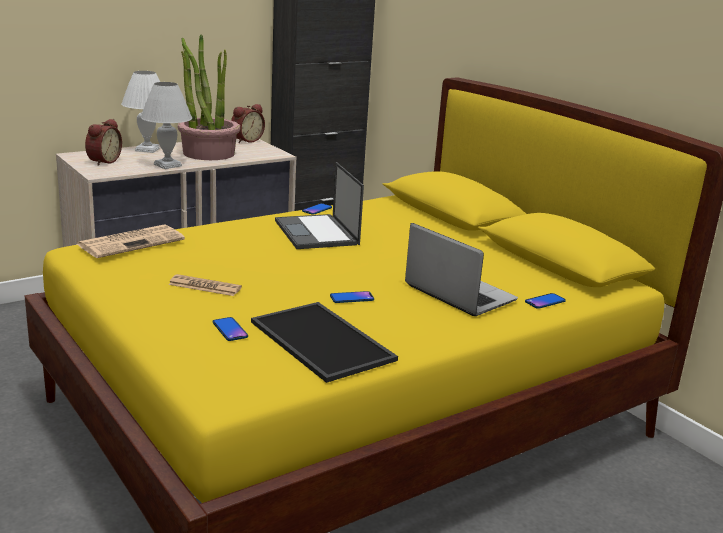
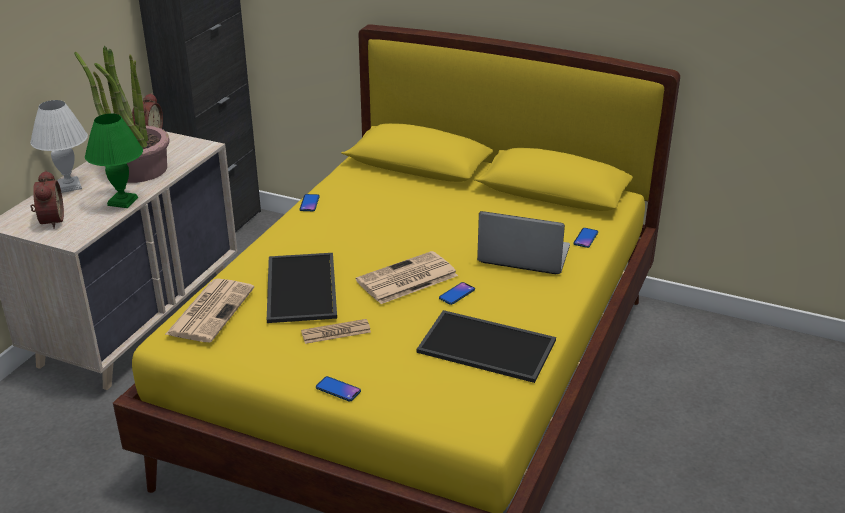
camera: 30 degrees left, 10 degrees up
(168, 165) = (122, 201): white table lamp -> green table lamp
(221, 250) = (299, 287): none -> tray
(230, 330) = (412, 367): phone -> phone (338, 389)
(317, 233) = (346, 233): laptop -> none
(320, 274) = (406, 279): none -> newspaper

